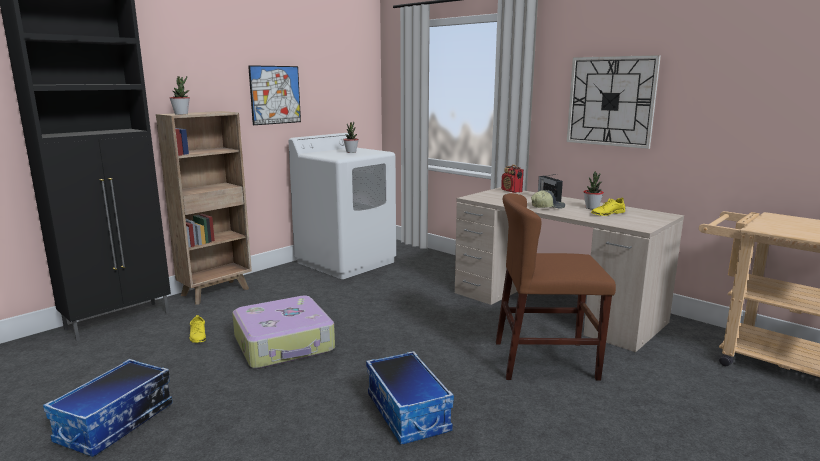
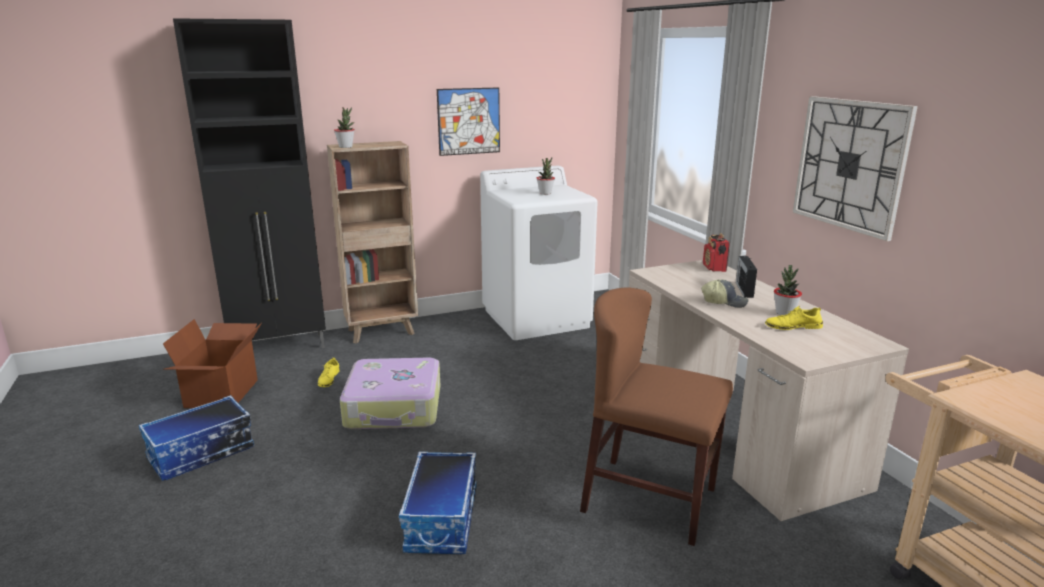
camera: 25 degrees right, 5 degrees up
(91, 369) = (223, 393): none -> cardboard box

